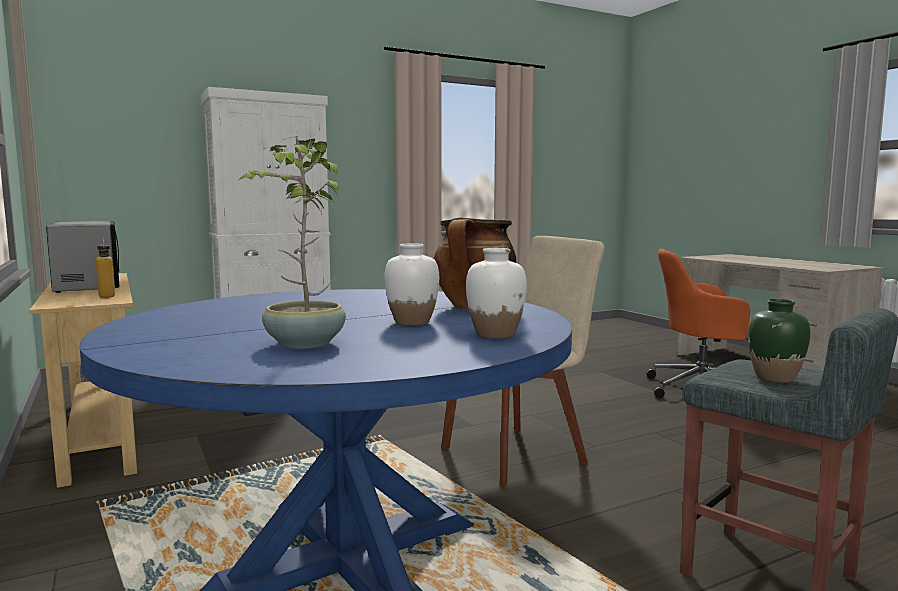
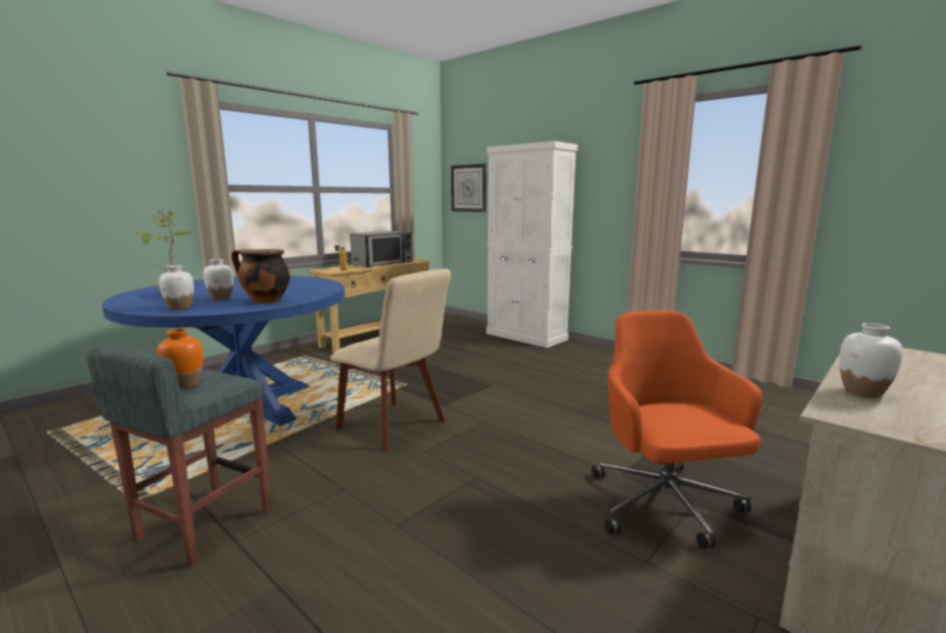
camera: 70 degrees right, 5 degrees up
(101, 149) = (469, 188): none -> wall clock
(775, 378) = (184, 385): green vase -> orange vase
(786, 265) = (862, 392): none -> white vase

